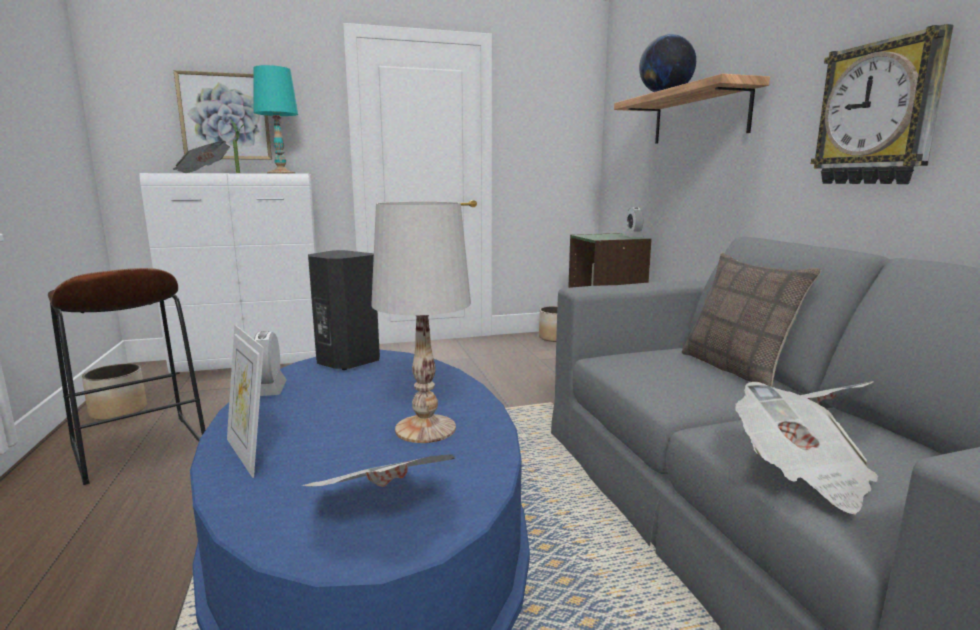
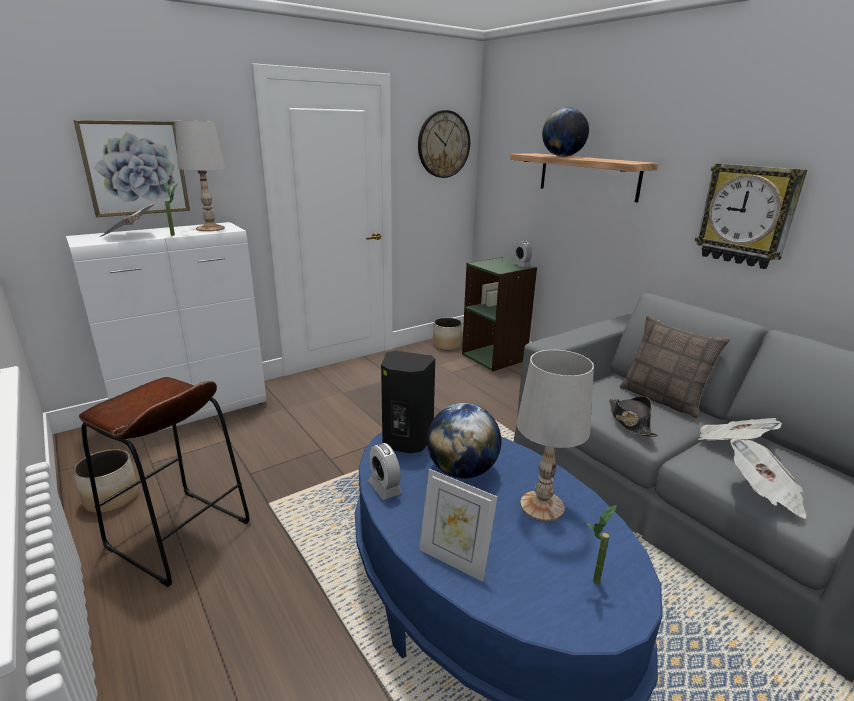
camera: 20 degrees left, 10 degrees up
(281, 173) = (210, 228): turquoise table lamp -> white table lamp
(373, 389) = (462, 471): none -> globe
(383, 508) = (591, 585): newspaper -> potted plant
(557, 109) = (443, 144): none -> wall clock
(660, 382) = (630, 422): none -> black hat

